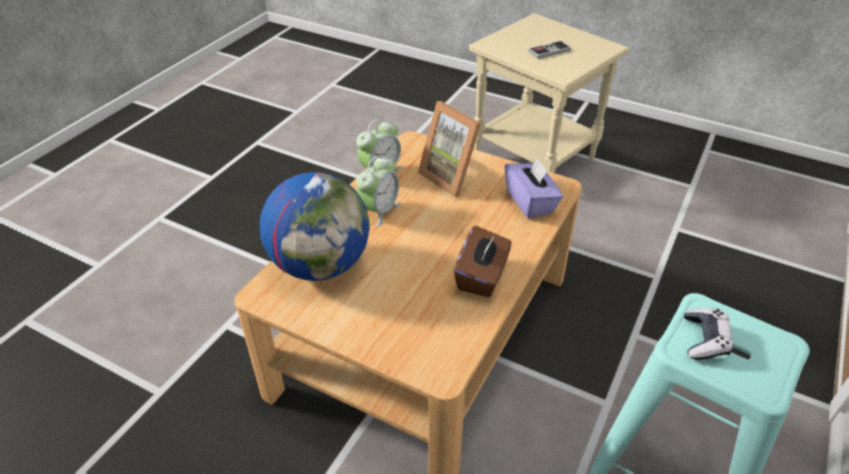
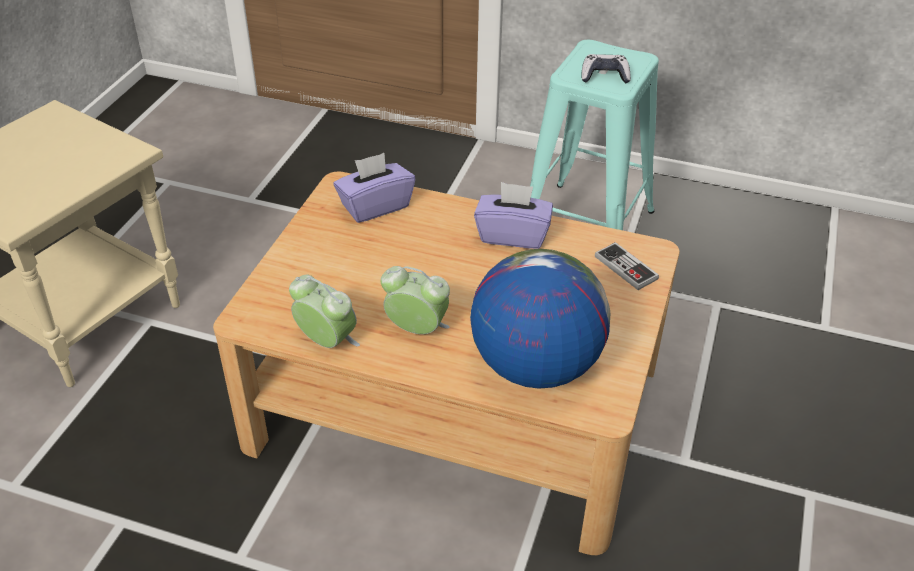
camera: 100 degrees left, 0 degrees up
(452, 176) = (330, 272): picture frame -> none
(482, 276) = (512, 235): brown tissue box -> purple tissue box
(549, 51) = (54, 163): game controller -> game controller (626, 268)

